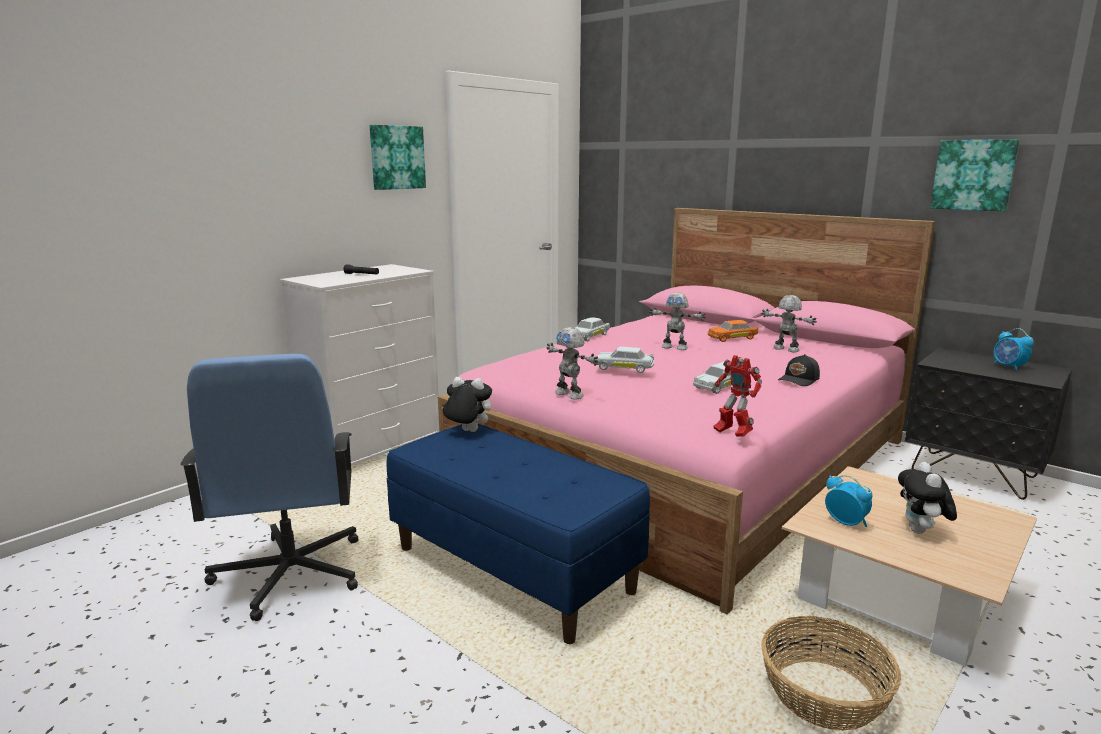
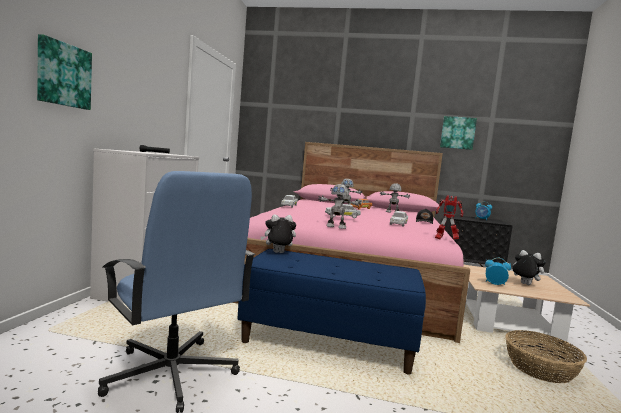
camera: 30 degrees left, 10 degrees down
(396, 157) = (164, 80): picture -> picture (63, 75)
(921, 531) = (524, 284): plush toy -> plush toy turned 150 degrees clockwise

